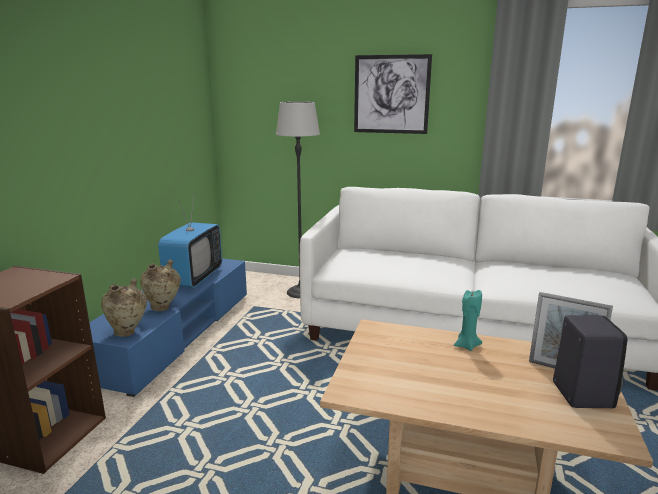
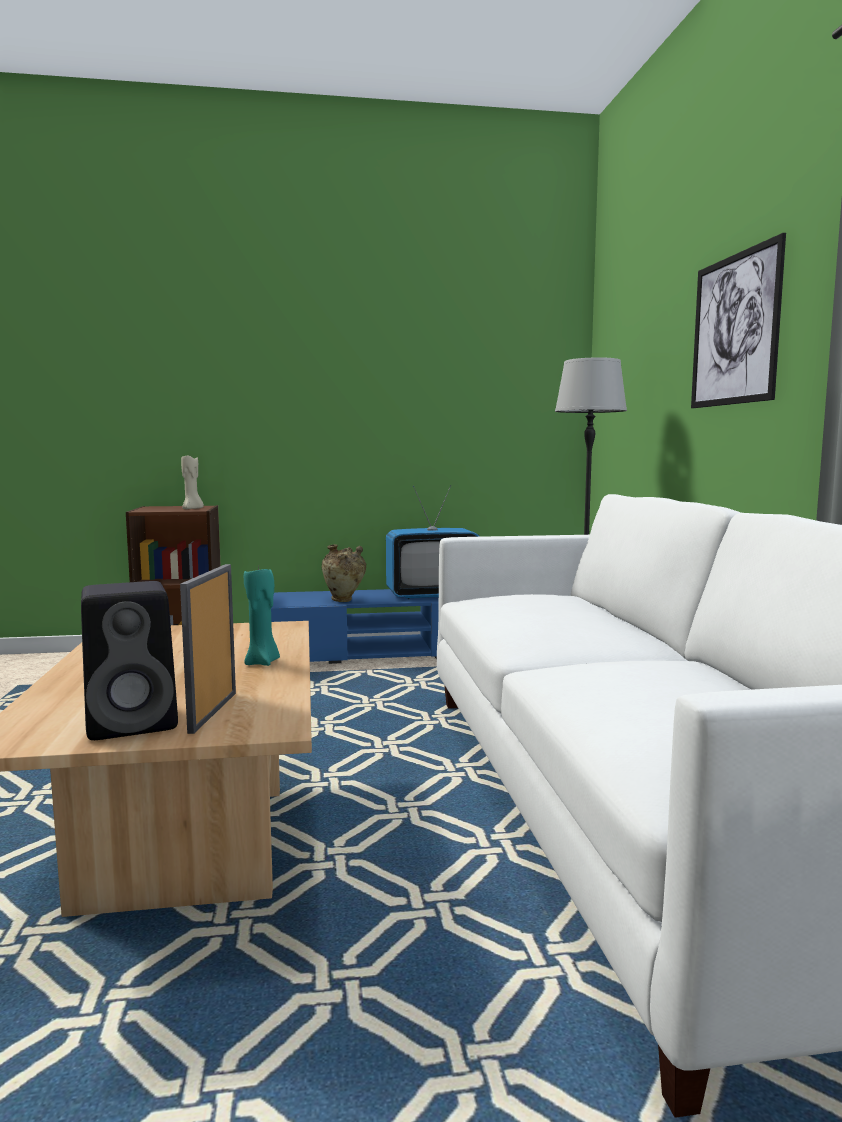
camera: 65 degrees right, 10 degrees down
(42, 278) = (192, 509): none -> beige candle
(128, 332) = (280, 602): beige vase -> none

